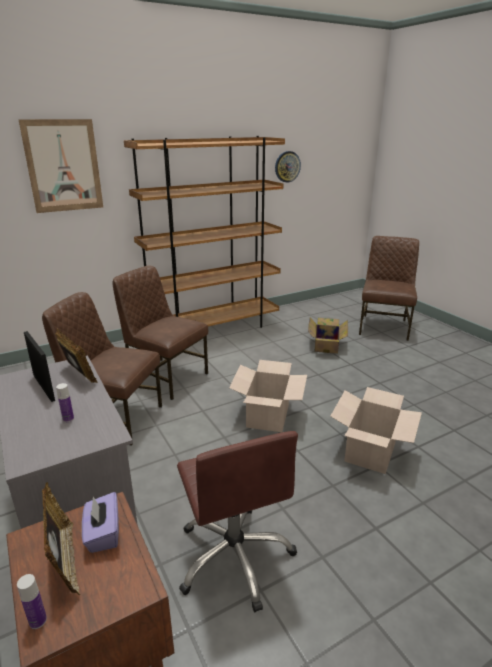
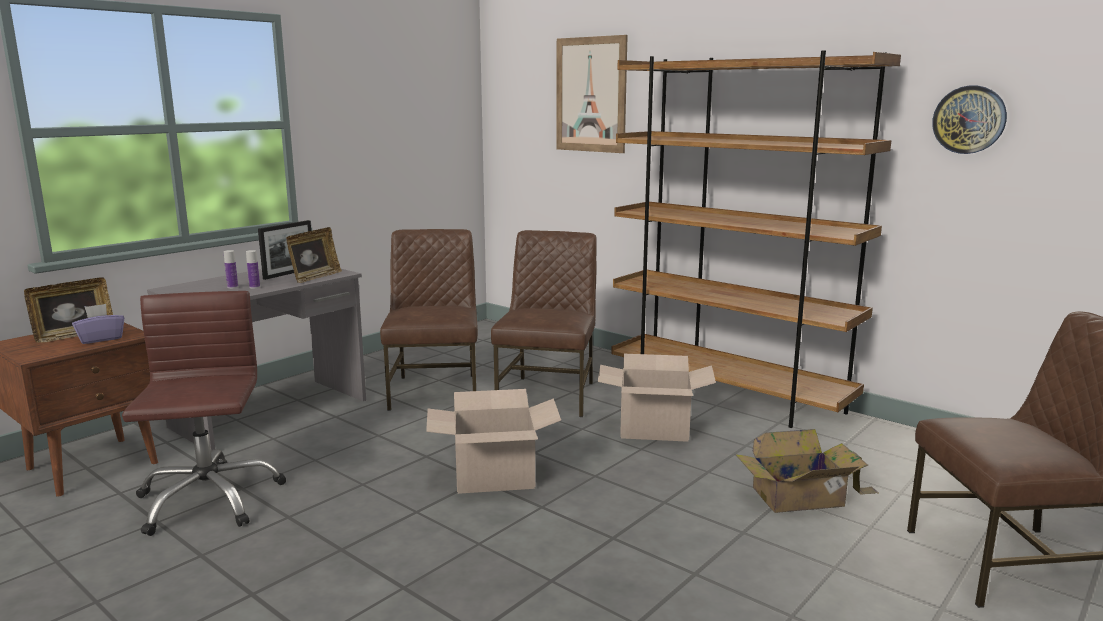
camera: 70 degrees right, 10 degrees down
(38, 621) = (22, 339): bottle -> bottle (254, 287)
(235, 556) = (208, 499): brown office chair -> brown office chair turned 120 degrees clockwise
(370, 451) = (438, 576): cardboard box -> cardboard box (654, 428)

